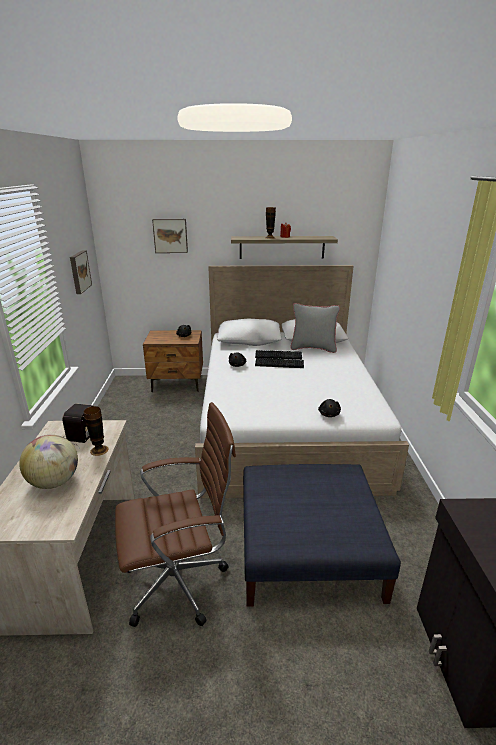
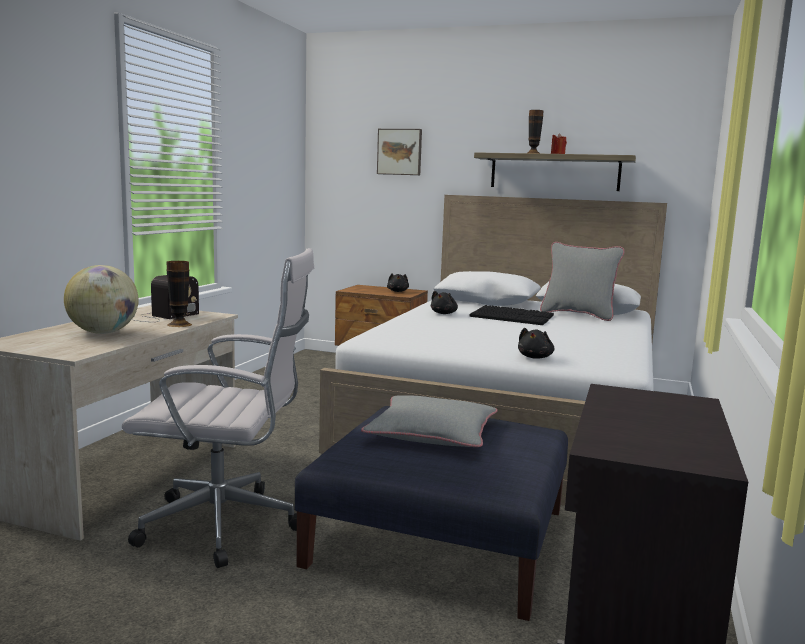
camera: 20 degrees right, 15 degrees down
(79, 271) = (268, 178): picture -> none
(180, 582) = (227, 526): brown office chair -> white office chair
(297, 493) = (432, 433): none -> grey pillow

